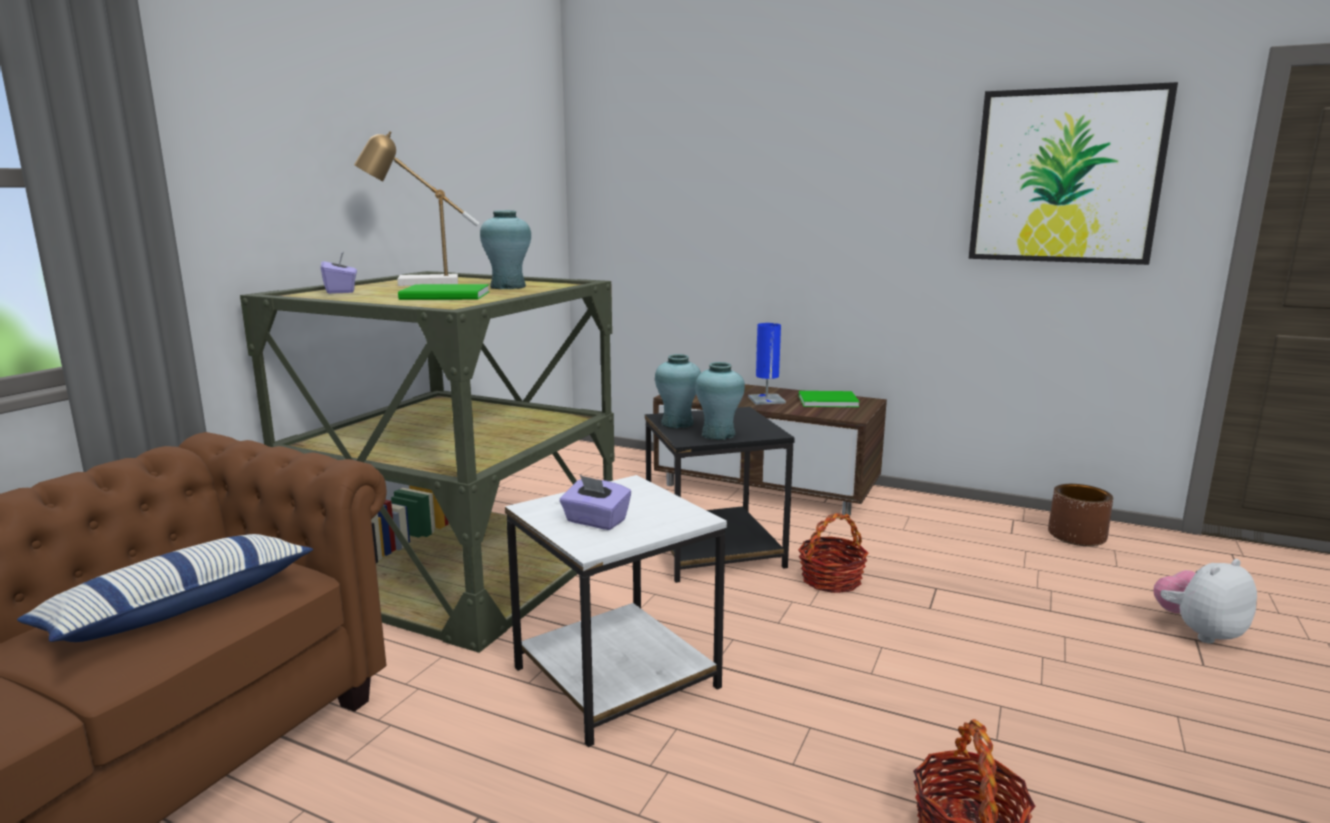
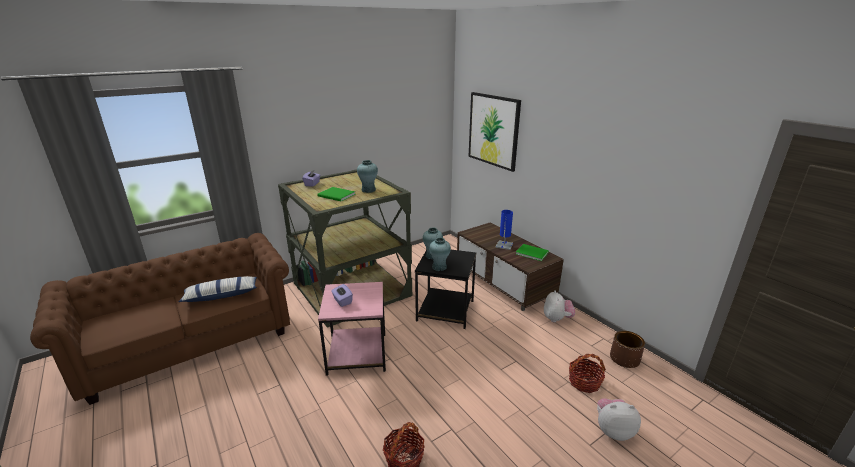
camera: 30 degrees right, 10 degrees up
(419, 283) = (346, 180): table lamp -> none
(616, 675) = (358, 353): white side table -> pink side table
(831, 580) = (476, 341): basket -> basket (584, 382)
(915, 513) = (557, 319): none -> plush toy
(1065, 176) = (658, 169): picture -> picture (493, 130)

